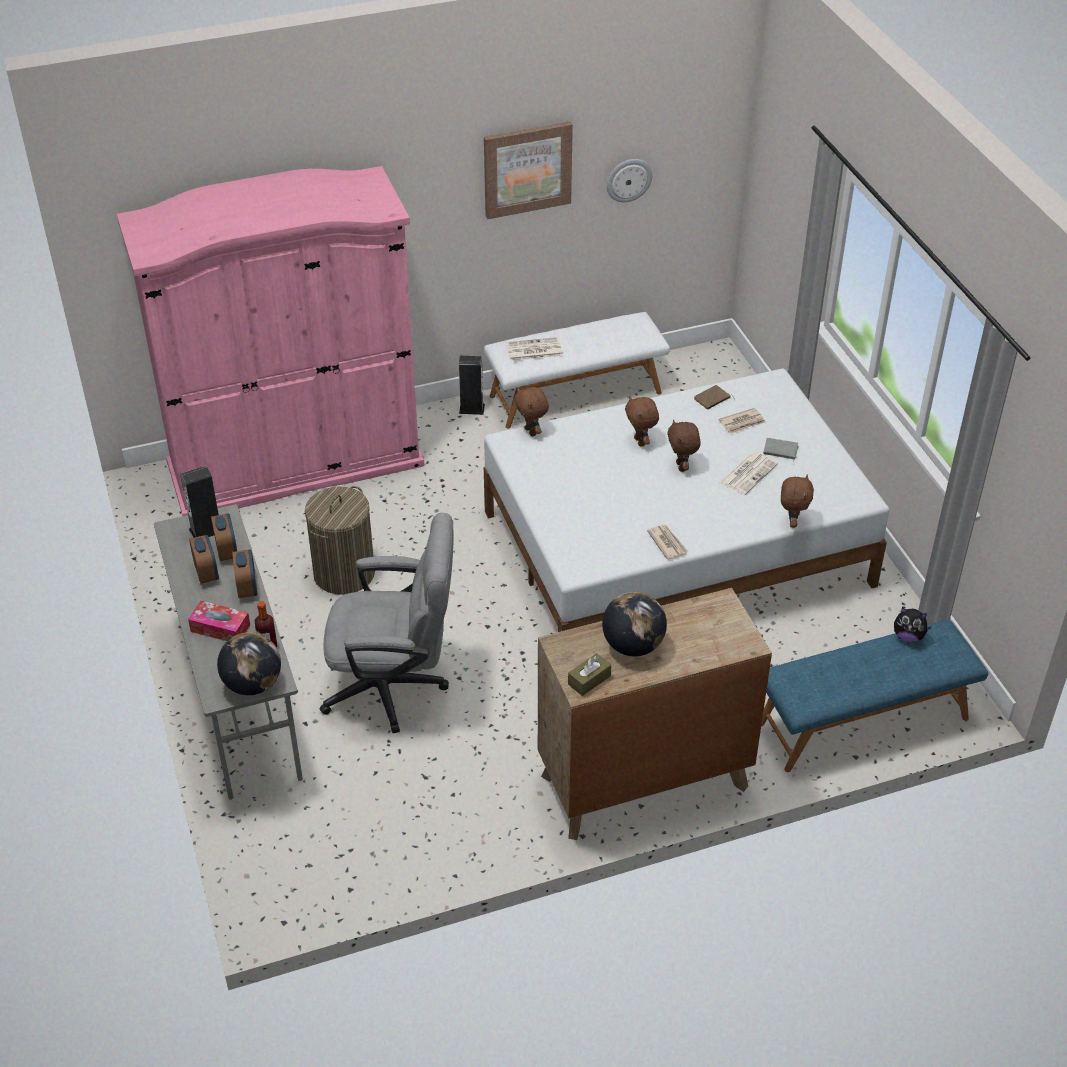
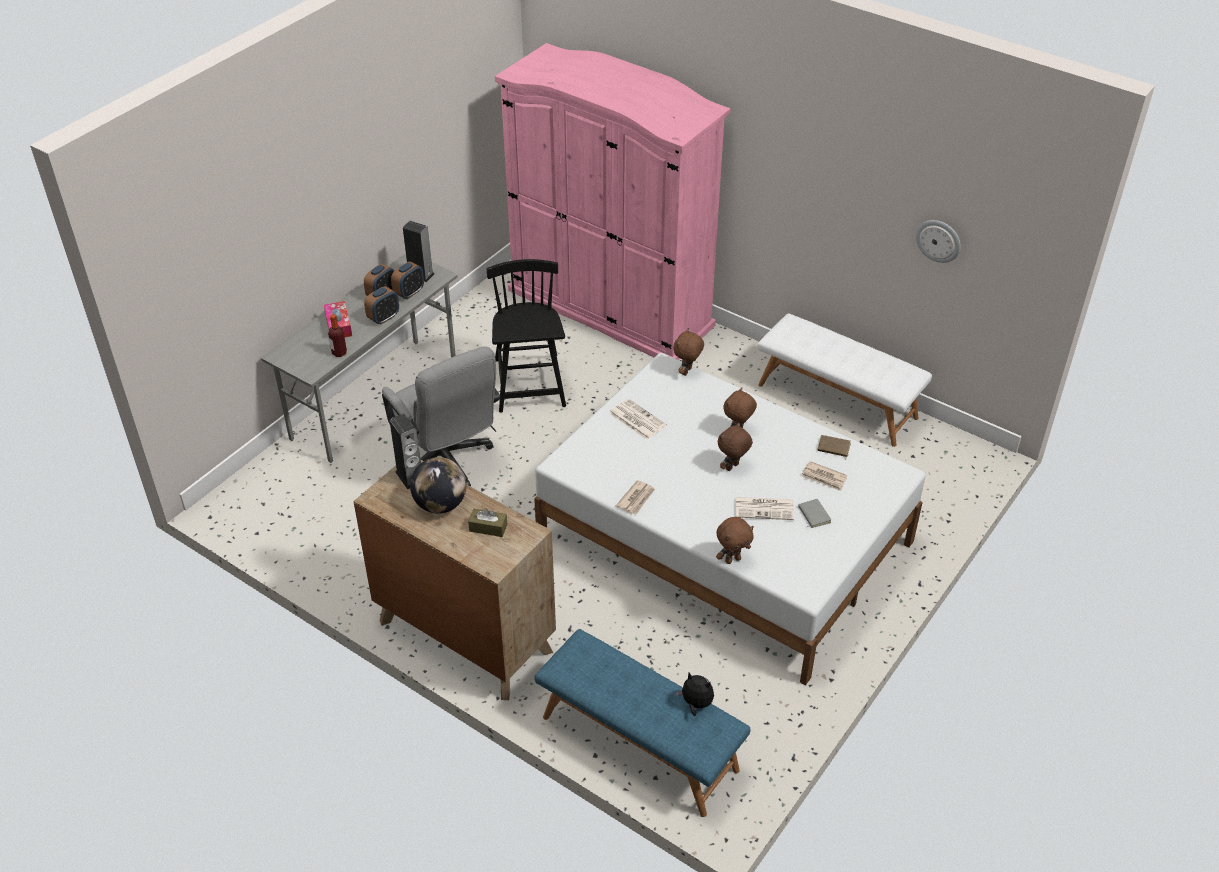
camera: 55 degrees right, 0 degrees up
(252, 684) = (300, 364): globe -> none
(344, 573) = (529, 384): laundry basket -> black chair
(471, 409) = (758, 357): speaker -> speaker (410, 477)
(527, 169) = (849, 178): picture -> none
(533, 350) = (806, 337): newspaper -> newspaper (636, 419)
(589, 680) = (387, 498): brown tissue box -> brown tissue box (488, 527)
(908, 637) = (696, 704): plush toy -> plush toy turned 135 degrees clockwise

